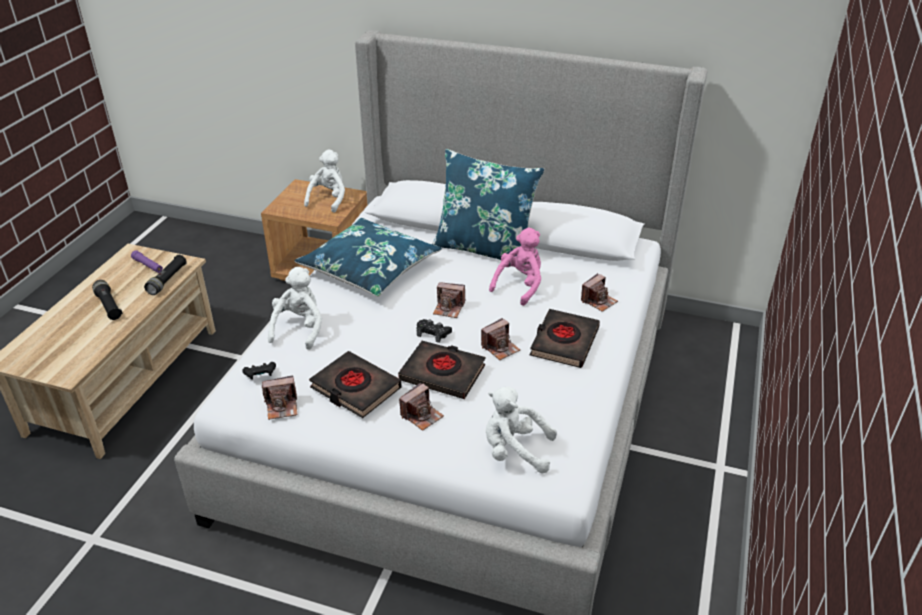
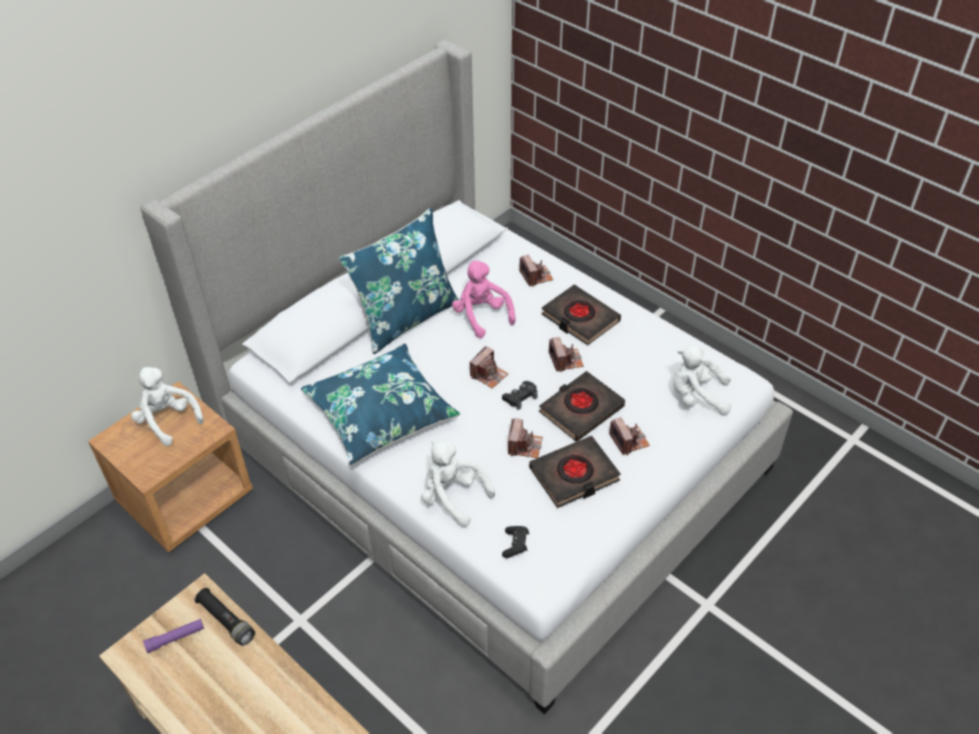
camera: 65 degrees left, 10 degrees up
(109, 306) = (240, 694): black flashlight -> none
(282, 406) = (571, 538): camera -> camera (524, 445)
(514, 451) = (696, 397): white plush toy -> white plush toy turned 60 degrees clockwise

